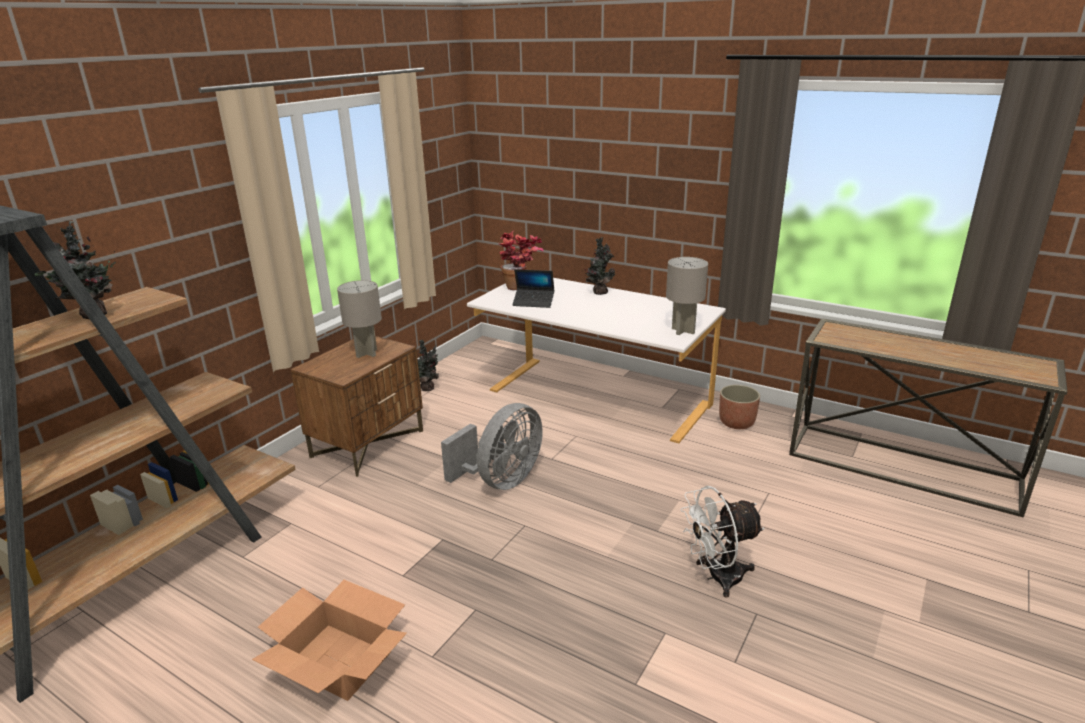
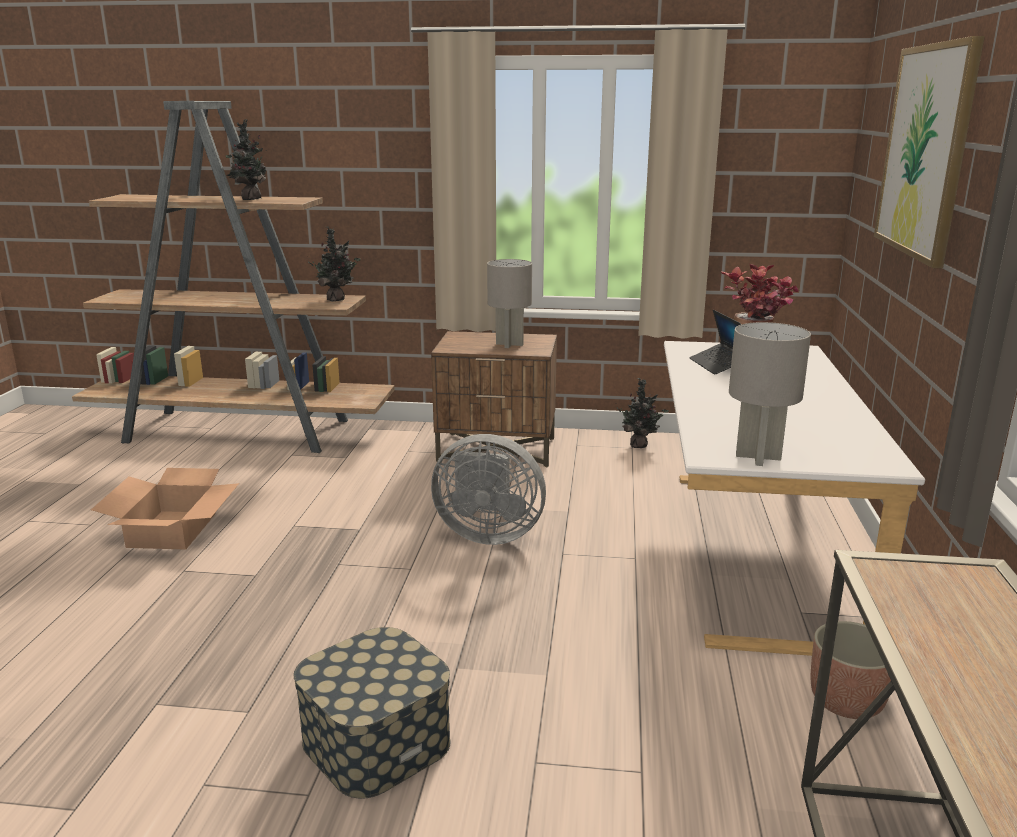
camera: 65 degrees right, 5 degrees down
(599, 147) = (925, 151): none -> picture
(599, 292) = (821, 389): potted plant -> potted plant (337, 299)
(717, 577) = (376, 741): white fan -> storage box

